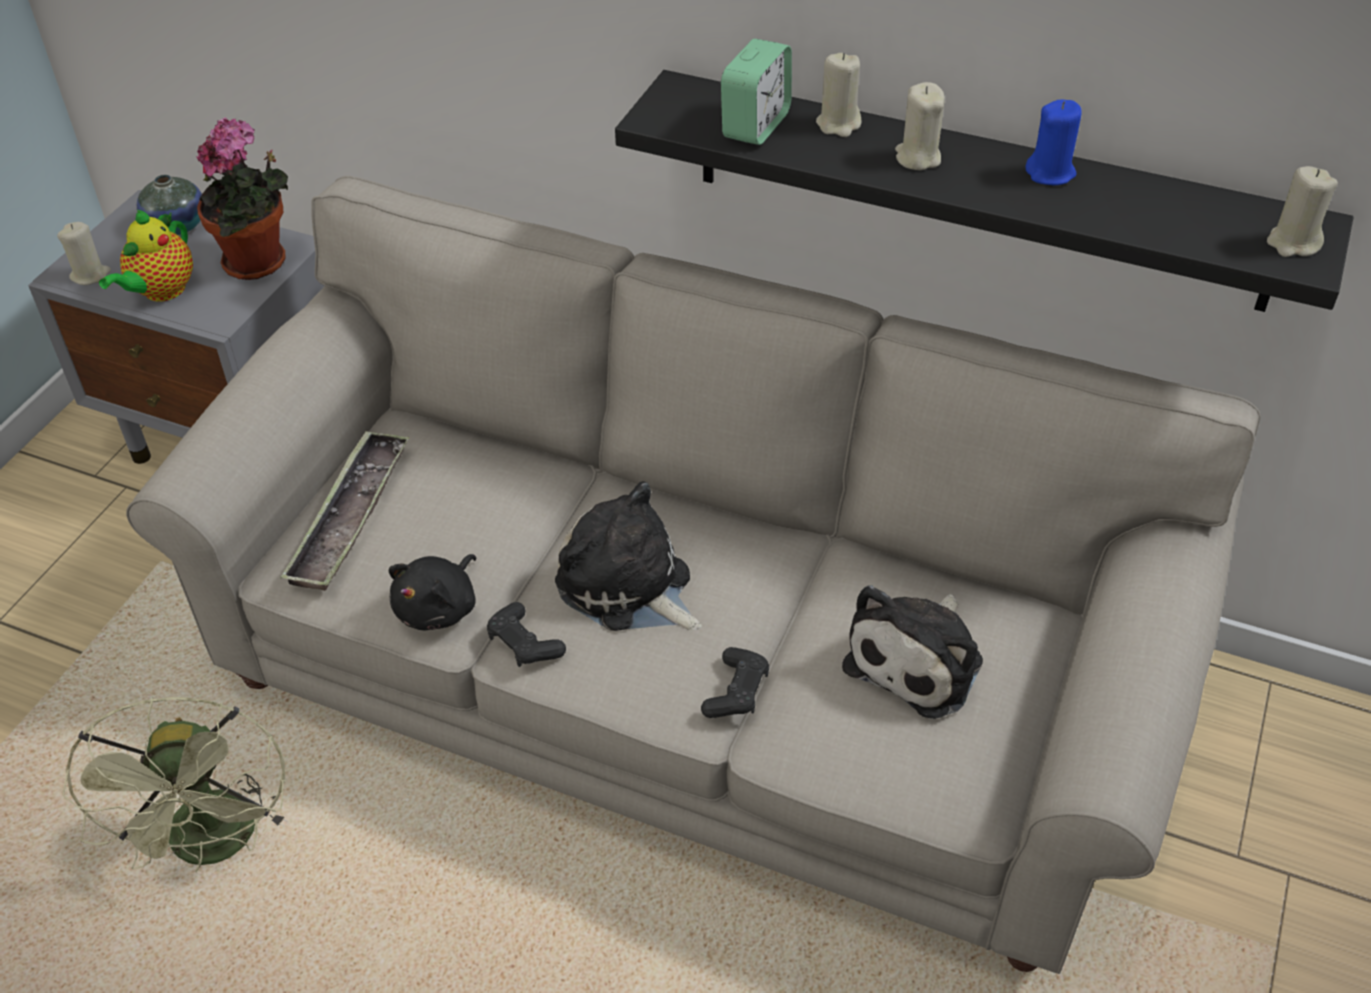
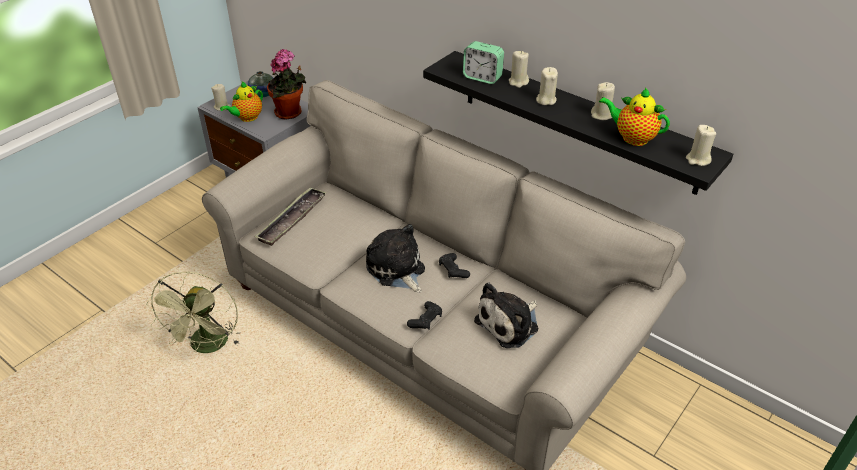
camera: 15 degrees right, 5 degrees down
(439, 608) = (315, 262): black plush toy -> none
(524, 644) = (344, 283): black game controller -> black game controller (453, 270)
(755, 126) = (482, 77): alarm clock -> alarm clock turned 75 degrees clockwise
(1050, 173) = (601, 115): blue candle -> beige candle
(1138, 216) = (632, 138): none -> teapot

